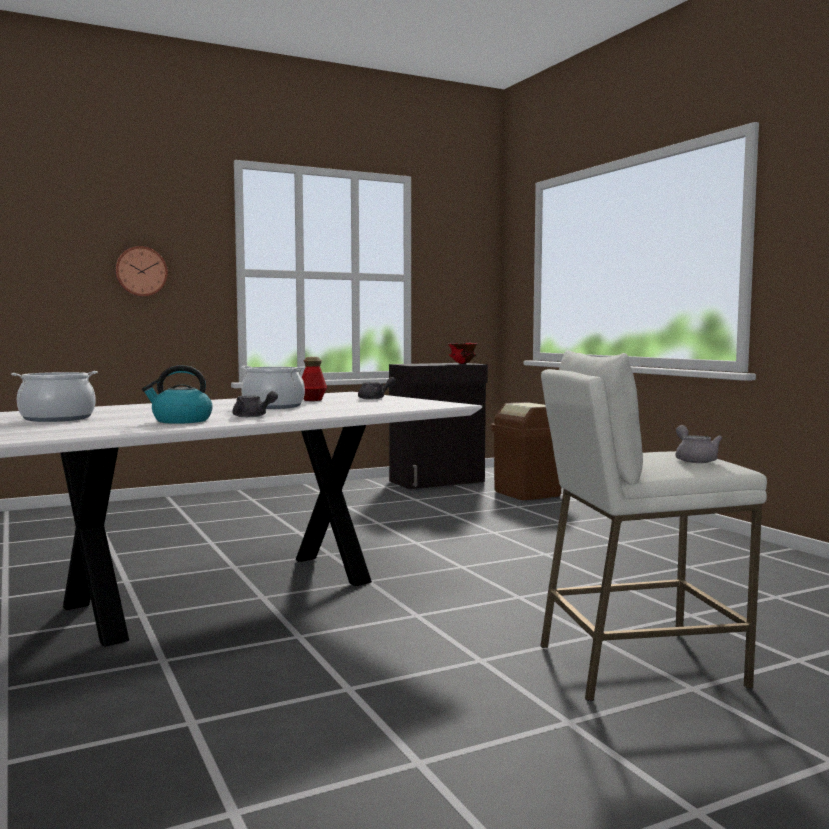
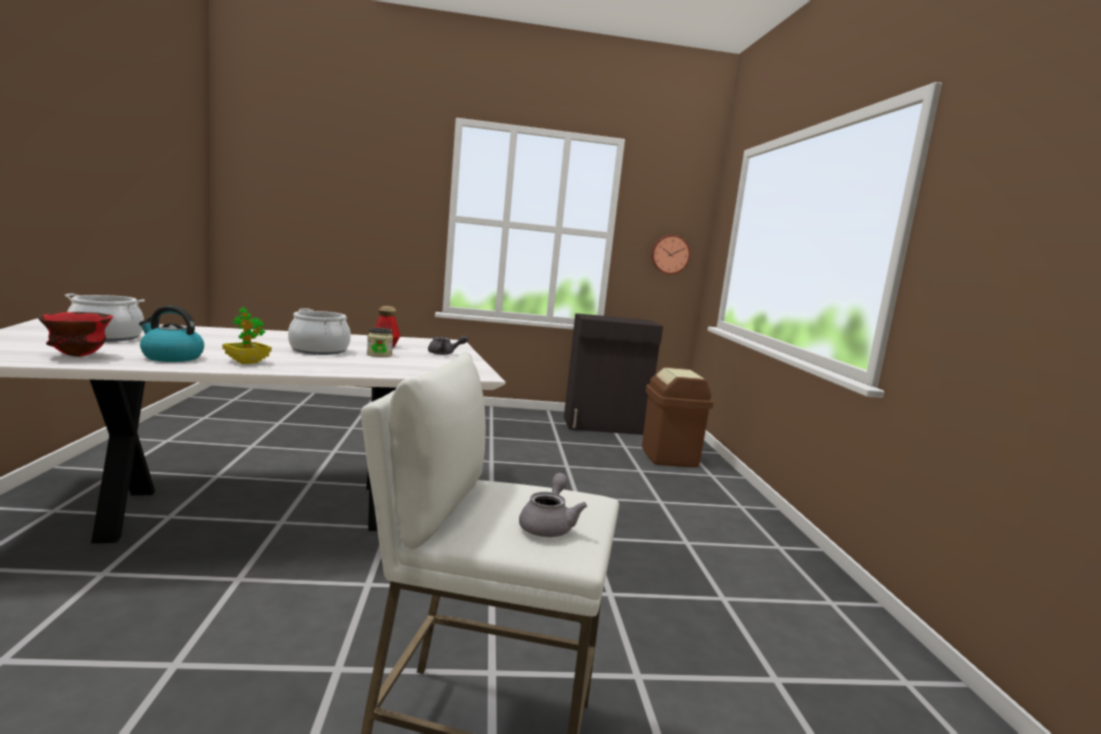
camera: 20 degrees right, 5 degrees up
(141, 271) = (367, 210): wall clock -> wall clock (670, 254)
(253, 416) = (247, 362): grey teapot -> potted plant
(331, 404) = (379, 355): none -> jar
(462, 364) = (640, 322): red bowl -> red bowl (78, 356)

